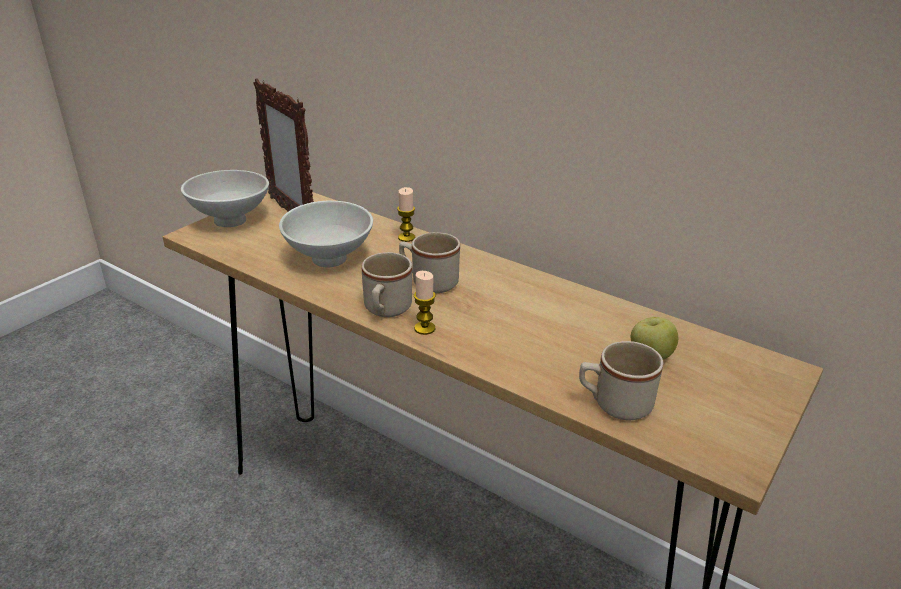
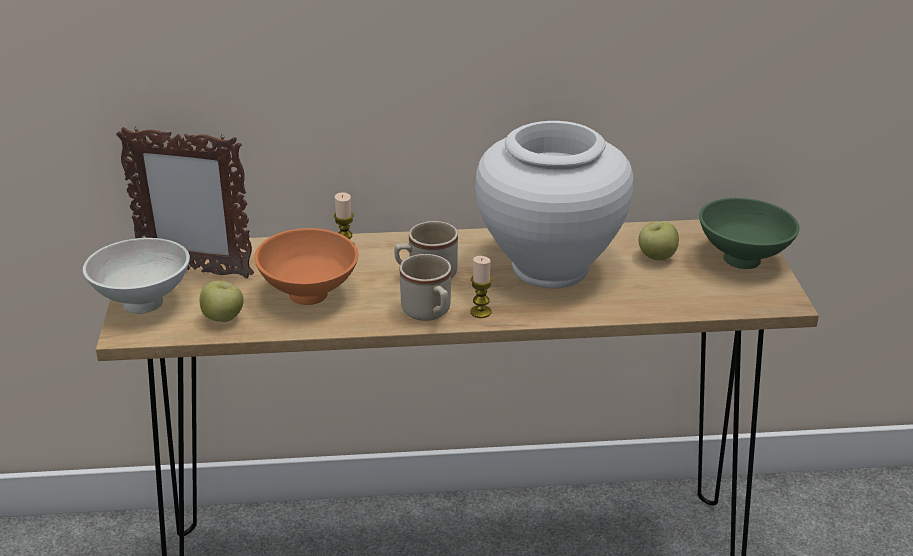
camera: 40 degrees left, 0 degrees up
(254, 250) = (223, 318): none -> apple
(332, 259) = (311, 294): white bowl -> orange bowl
(536, 320) = (550, 268): none -> white vase
(614, 404) = (677, 300): beige mug -> none
(744, 398) = (742, 258): none -> green bowl

